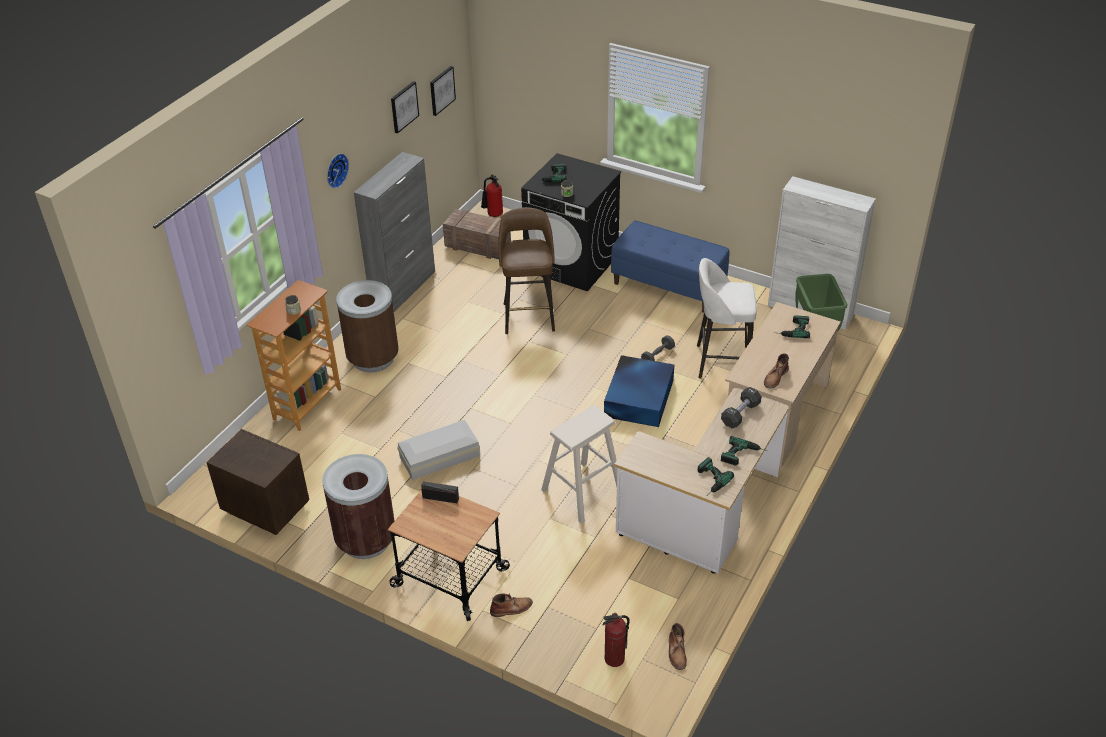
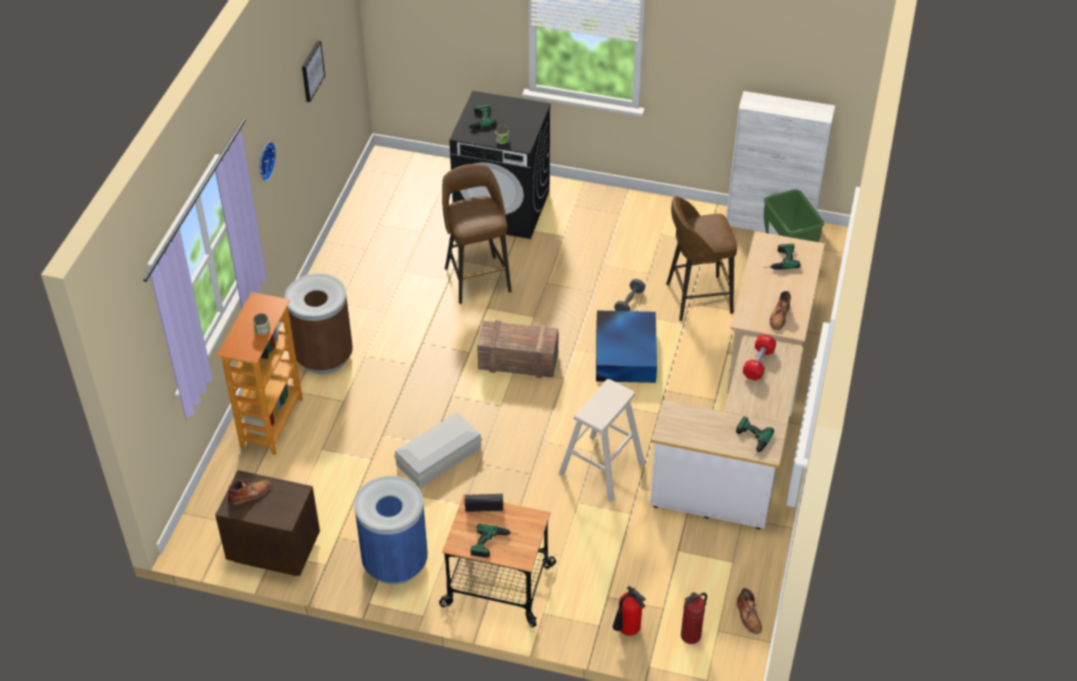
camera: 15 degrees left, 5 degrees up
(365, 540) = (395, 562): brown trash can -> blue trash can
(403, 289) = (327, 268): grey cabinet -> none
(441, 90) = (339, 40): picture -> none
(477, 245) = (390, 202): crate -> crate (517, 361)
(493, 215) = (395, 162): fire extinguisher -> fire extinguisher (627, 631)
(511, 608) = (572, 605): brown boot -> brown boot (250, 494)
(668, 286) = (615, 219): blue bench -> none
(721, 362) = (696, 298): white stool -> brown stool
(740, 414) = (758, 363): black dumbbell -> red dumbbell
(744, 455) = (775, 407): power drill -> power drill (494, 544)

